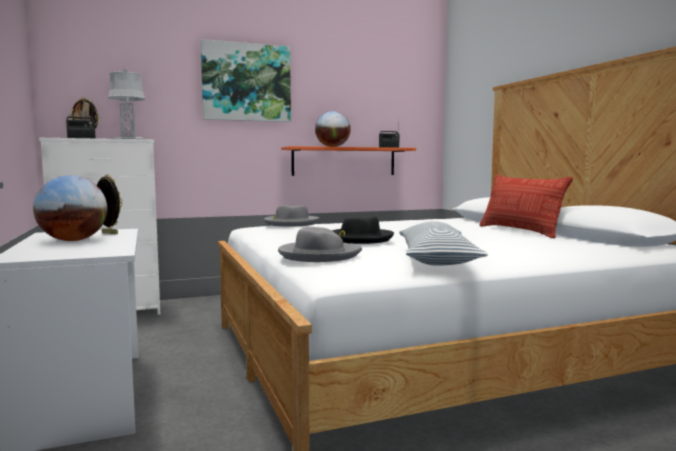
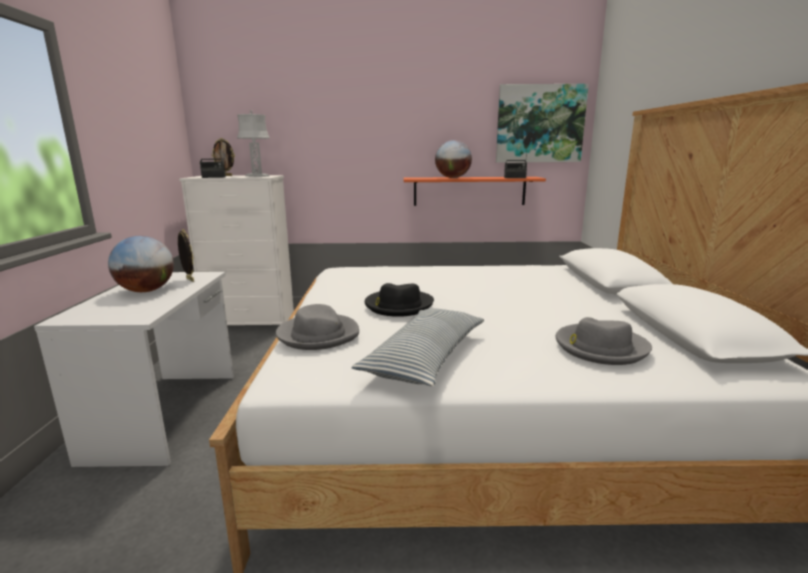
camera: 20 degrees right, 10 degrees up
(246, 82) = (369, 113): picture -> picture (540, 124)
(291, 223) = (371, 269): grey hat -> grey hat (600, 347)
(520, 231) = (603, 304): pillow -> none

